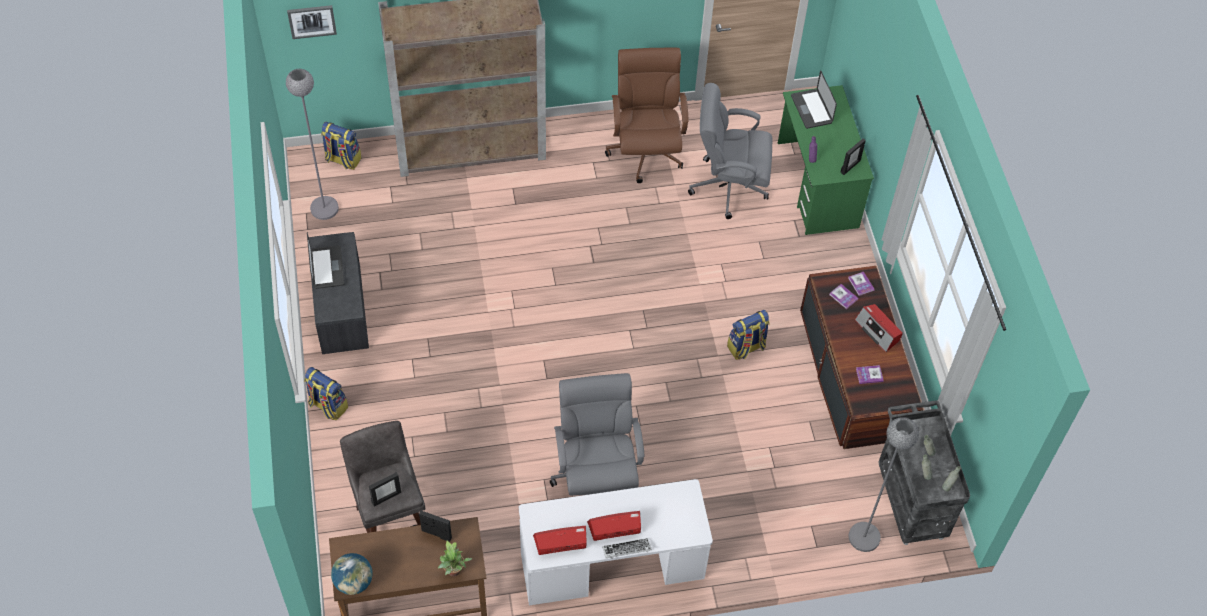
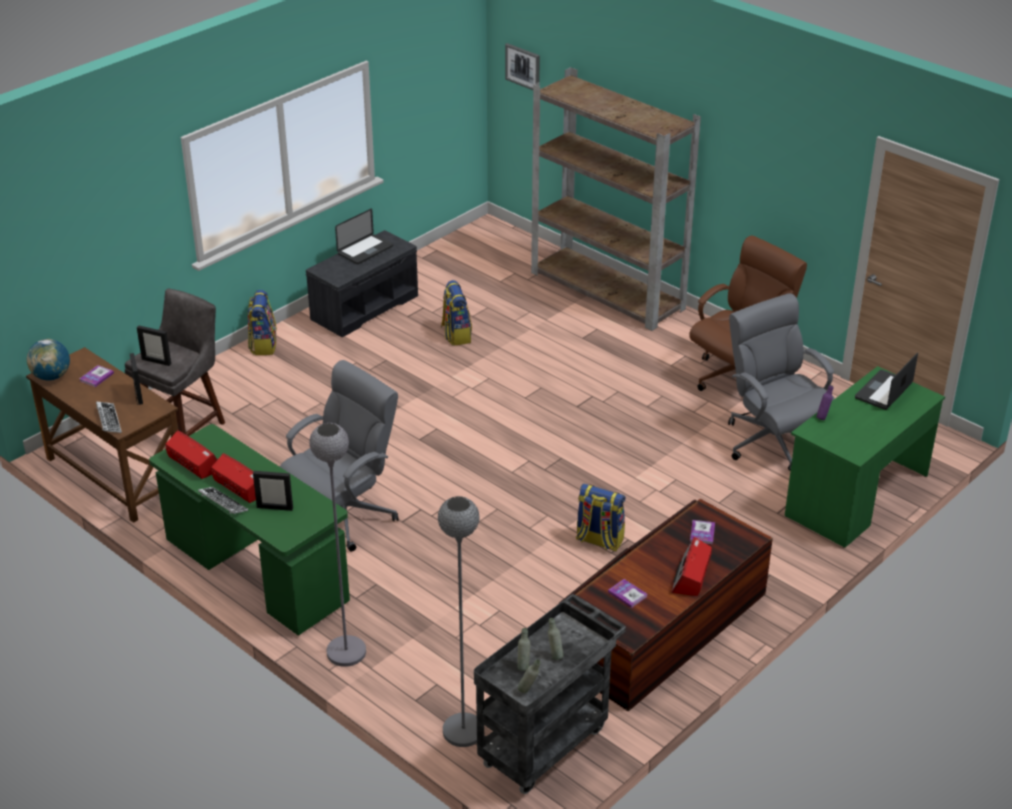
camera: 55 degrees right, 20 degrees down
(324, 208) = (452, 255): grey floor lamp -> grey floor lamp (346, 652)
(342, 160) = (510, 241): backpack -> backpack (456, 335)
(454, 571) = (108, 420): potted plant -> keyboard
(612, 567) = (256, 571): white desk -> green desk
(850, 166) = (851, 445): picture frame -> picture frame (275, 507)
(861, 284) = (734, 537): book -> book (96, 377)

